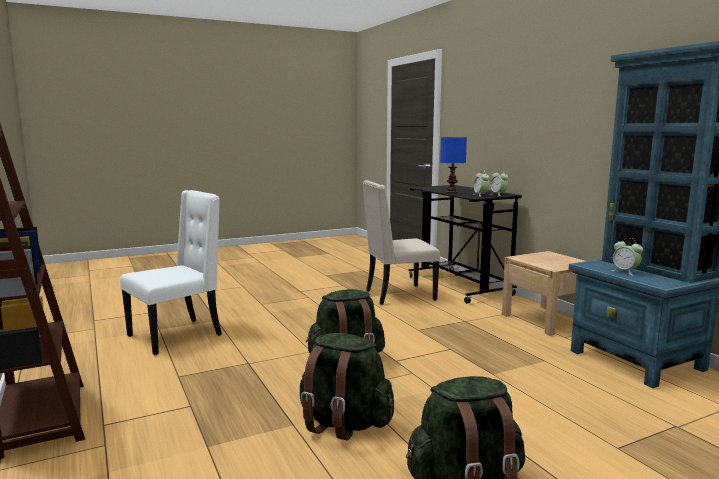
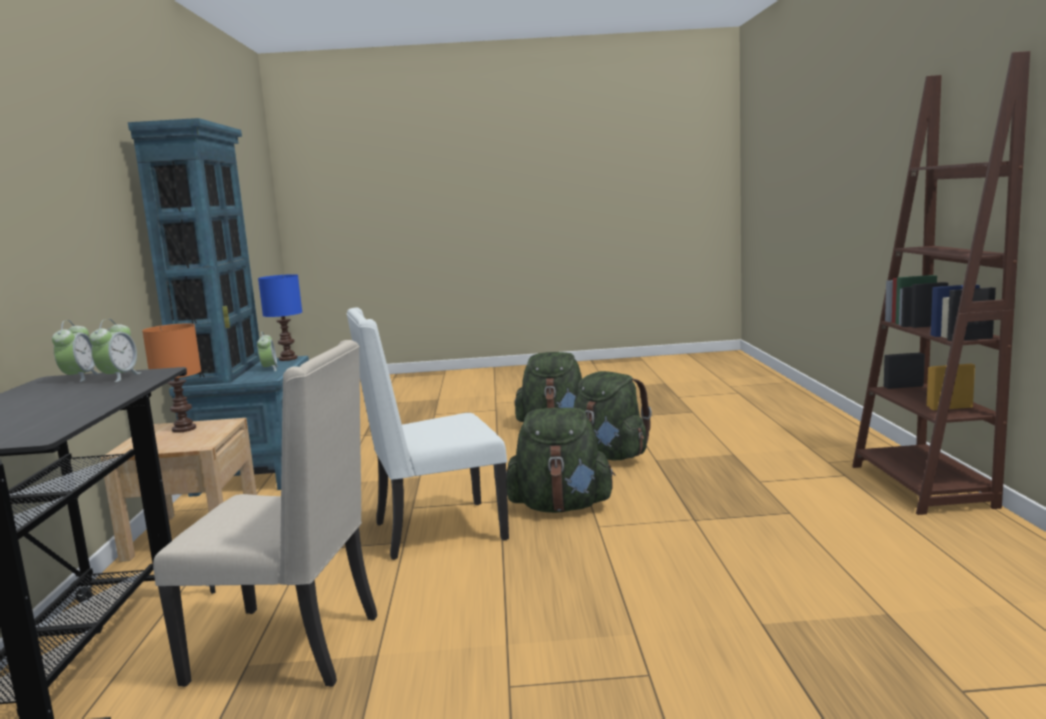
camera: 155 degrees left, 0 degrees up
(177, 335) = (833, 588): white chair -> white chair (436, 531)
(452, 193) = (117, 392): blue table lamp -> blue table lamp (287, 359)
(562, 263) = (184, 429): none -> orange table lamp

